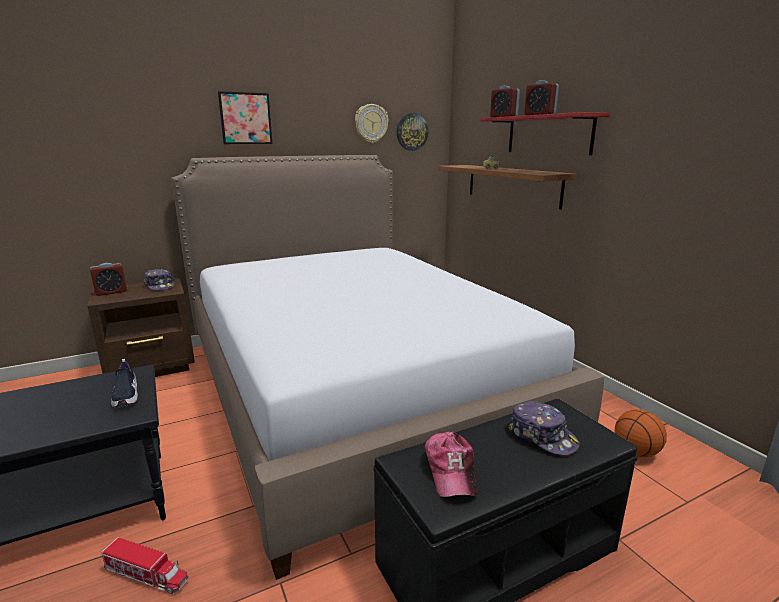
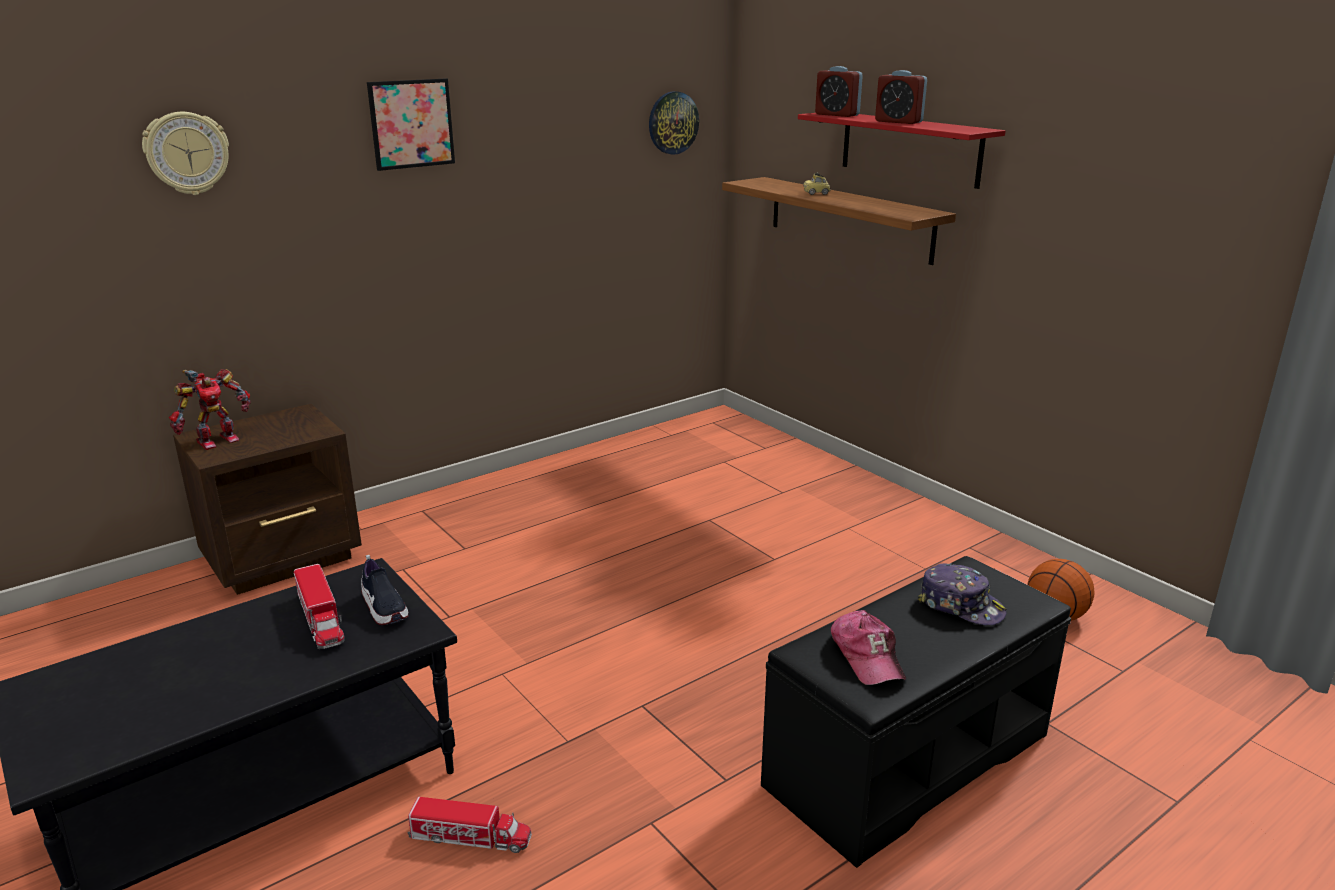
camera: 10 degrees left, 5 degrees up
(81, 400) = (321, 619): none -> toy truck
(111, 292) = (216, 440): alarm clock -> toy robot
(160, 286) = (292, 422): cap -> none
(355, 390) = (640, 567): bed -> none
(371, 123) = (609, 114): wall clock -> wall clock (187, 153)

